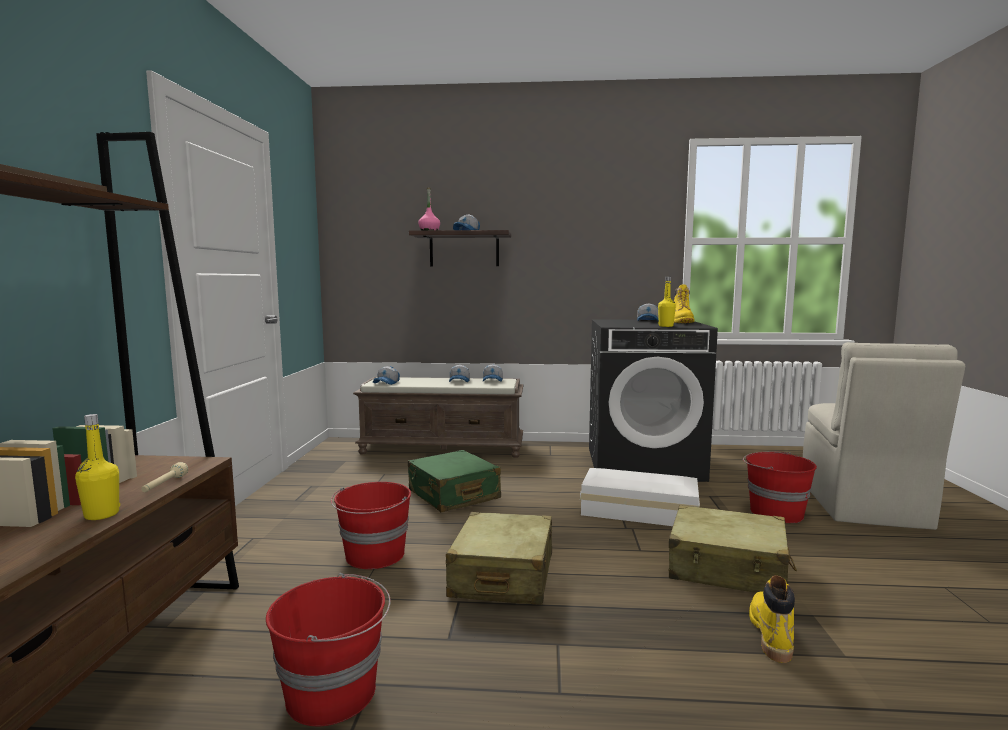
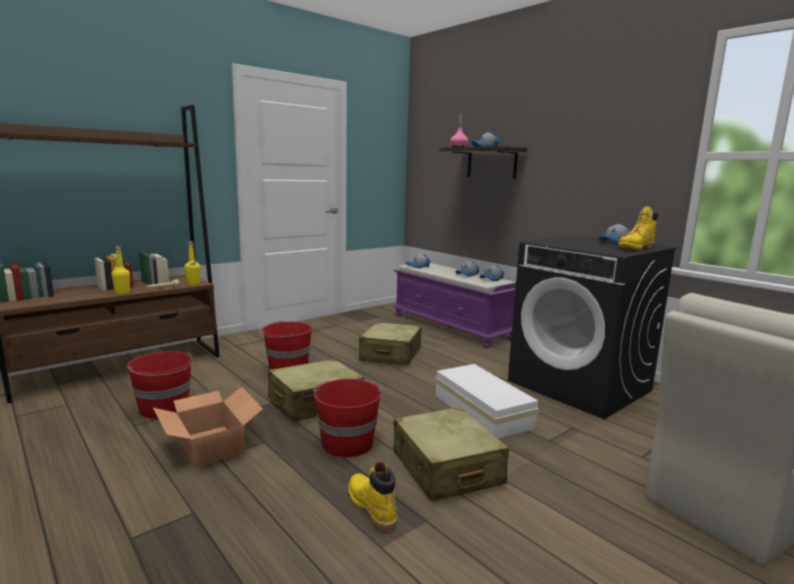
camera: 45 degrees right, 5 degrees up
(443, 448) = (452, 326): brown bench -> purple bench
(453, 495) = (390, 354): green suitcase -> beige suitcase
(516, 688) = (211, 445): none -> cardboard box
(666, 326) = (582, 248): yellow bottle -> yellow bottle (193, 284)
(770, 633) = (371, 508): yellow boot -> yellow boot turned 90 degrees counterclockwise
(775, 512) = (601, 463): red bucket -> red bucket (347, 443)

